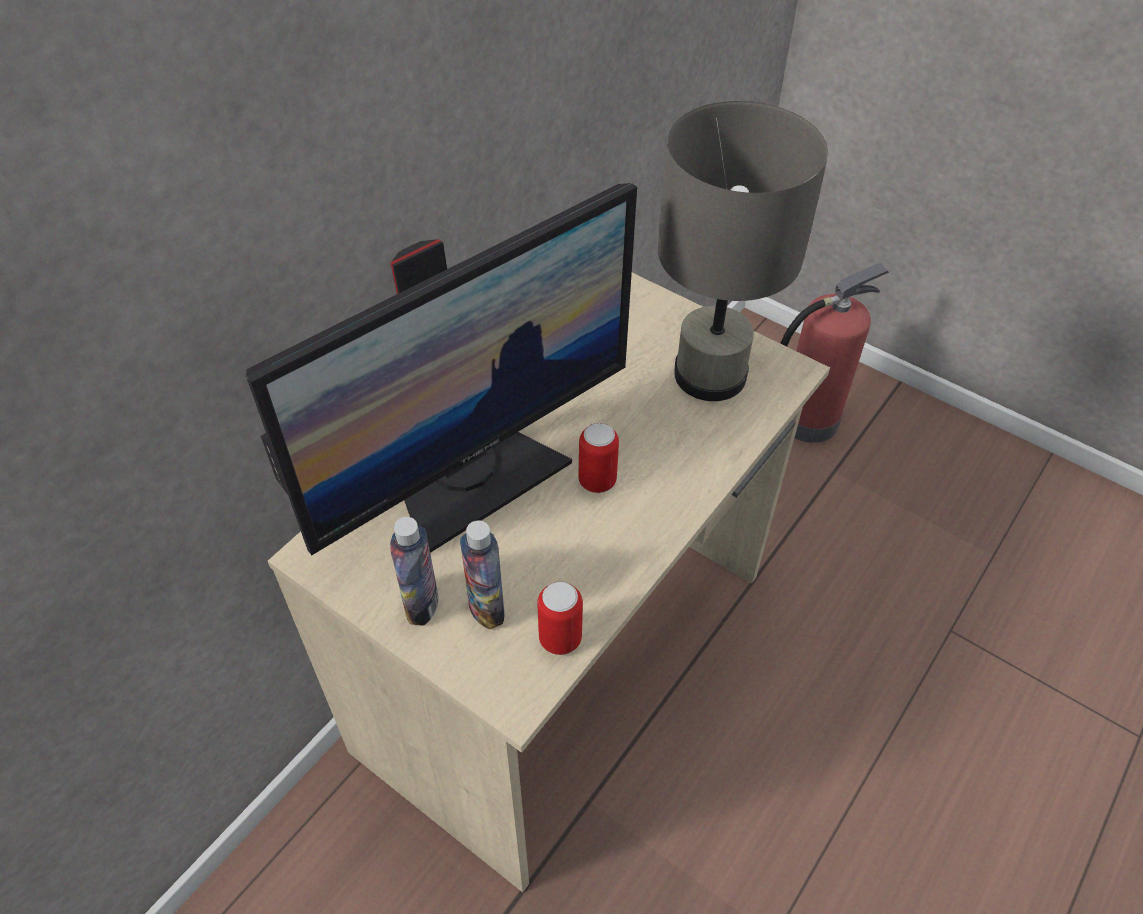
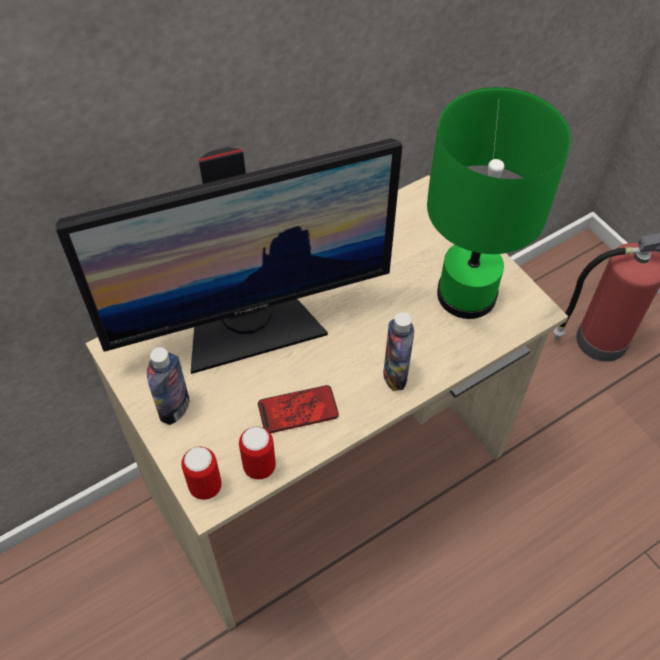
camera: 20 degrees right, 5 degrees up
(486, 608) = (218, 426): bottle -> bottle (395, 375)
(576, 558) = (298, 410): none -> phone
(597, 481) = (340, 355): can -> can (205, 486)
(709, 376) = (465, 296): grey table lamp -> green table lamp

